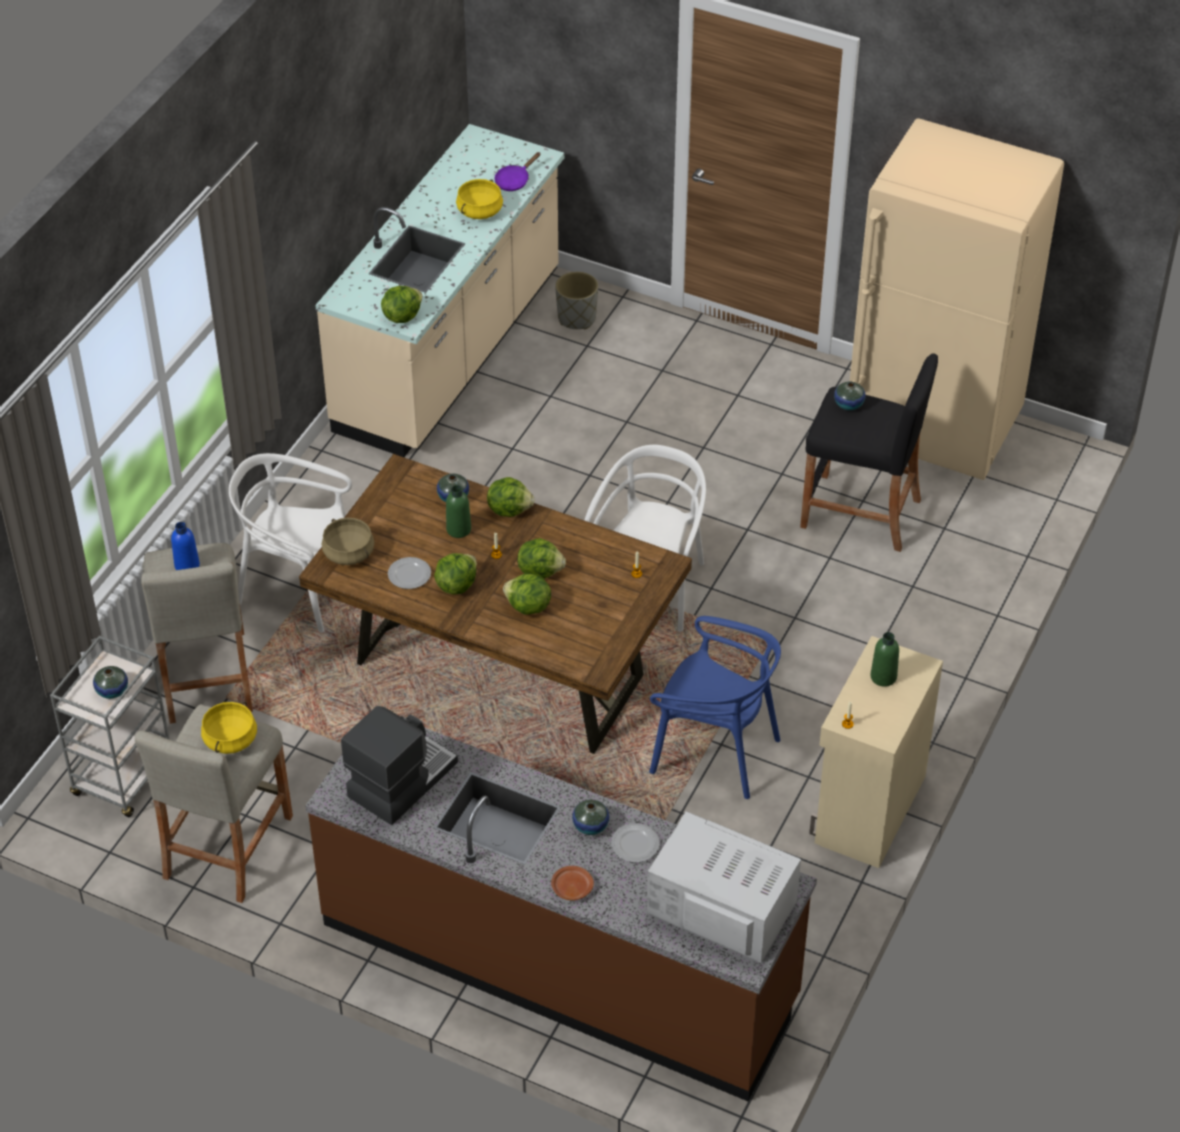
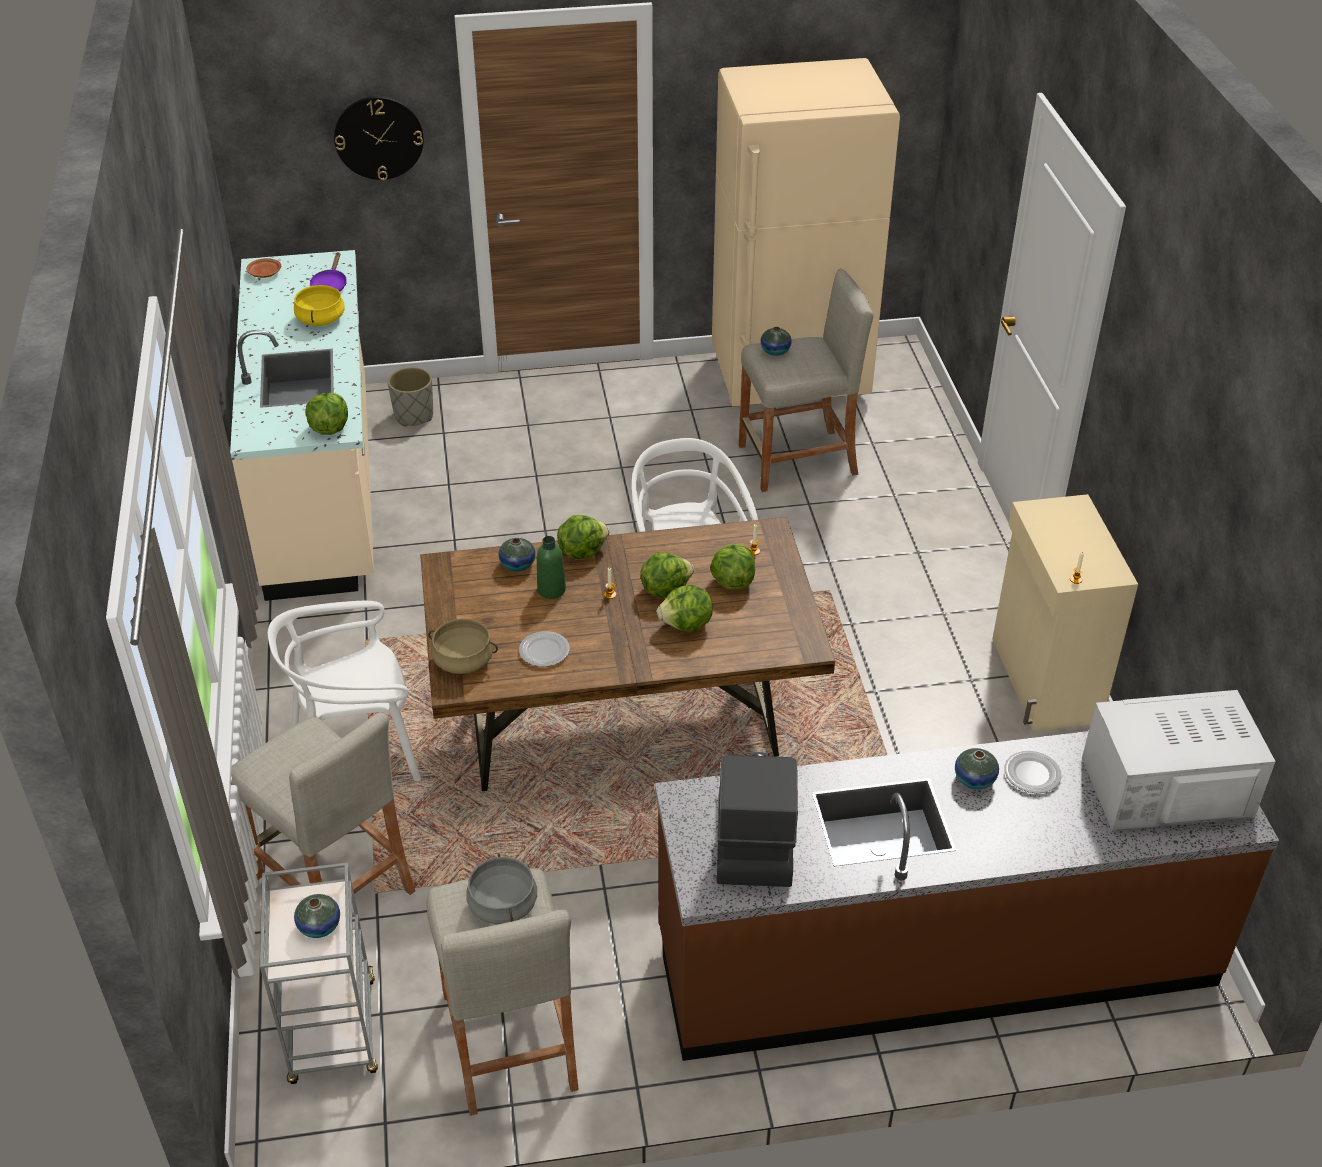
camera: 35 degrees left, 5 degrees down
(187, 566) = (291, 757): blue bottle -> none
(230, 739) = (503, 904): yellow cooking pot -> grey cooking pot
(456, 585) = (599, 638): lettuce -> lettuce (732, 581)
(571, 888) = (1022, 847): brown plate -> brown plate (264, 273)
(602, 66) = (379, 137): none -> wall clock
(714, 752) = (877, 700): blue chair -> none
(860, 513) = (798, 460): black stool -> beige stool
(883, 677) = (1059, 528): green bottle -> none

